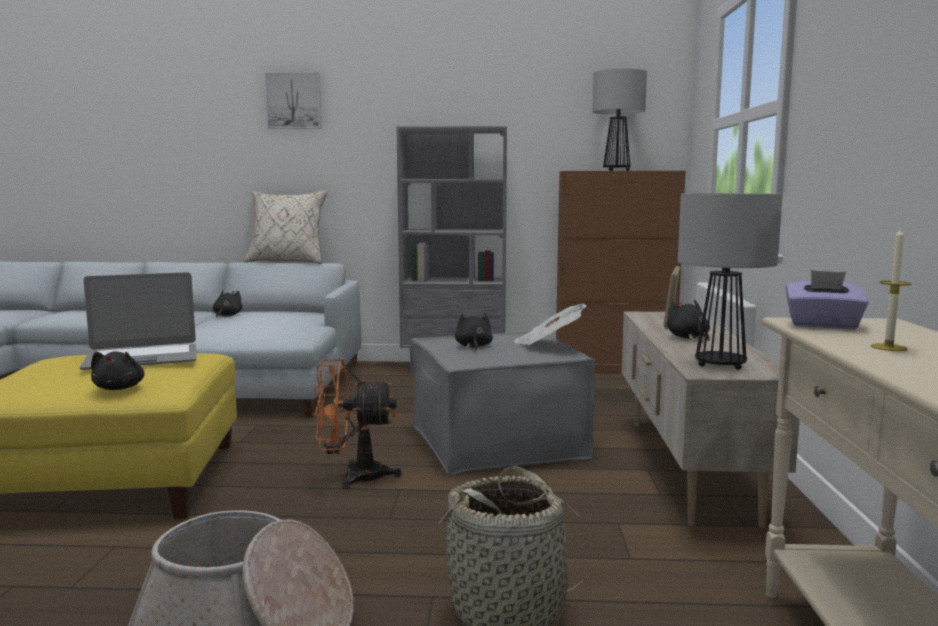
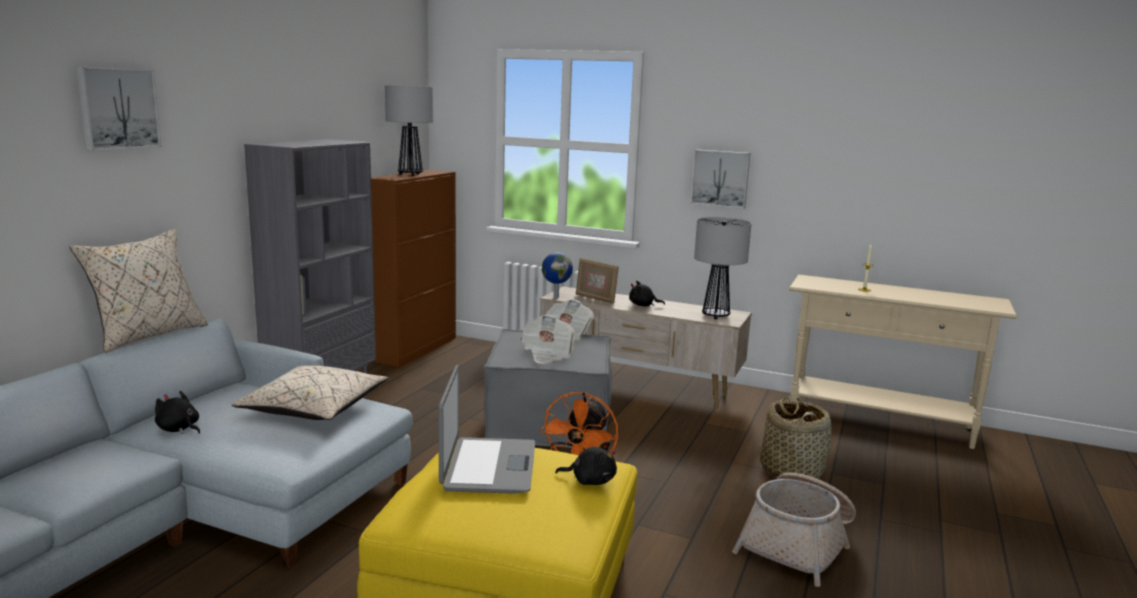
camera: 70 degrees left, 5 degrees up
(280, 327) = (313, 409): none -> beige pillow
(473, 346) = (547, 354): black plush toy -> newspaper
(640, 314) = (556, 297): none -> globe
(823, 325) = (815, 285): purple tissue box -> none
(844, 131) = (720, 178): none -> picture

